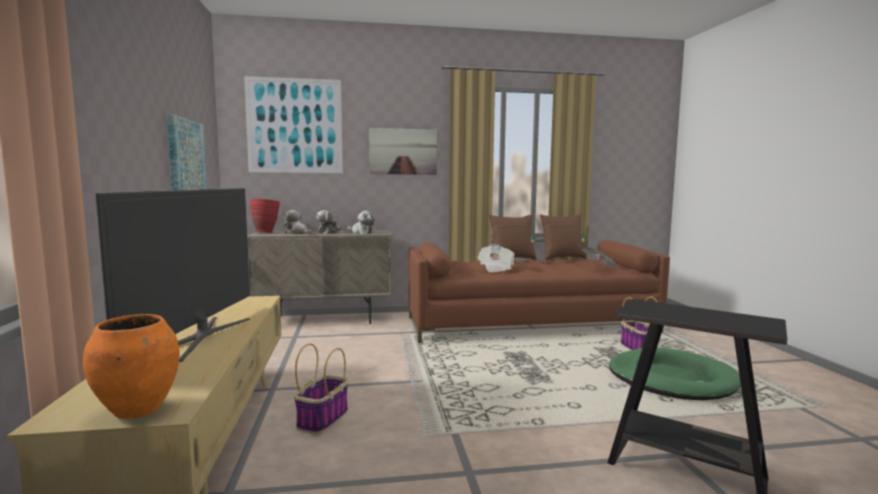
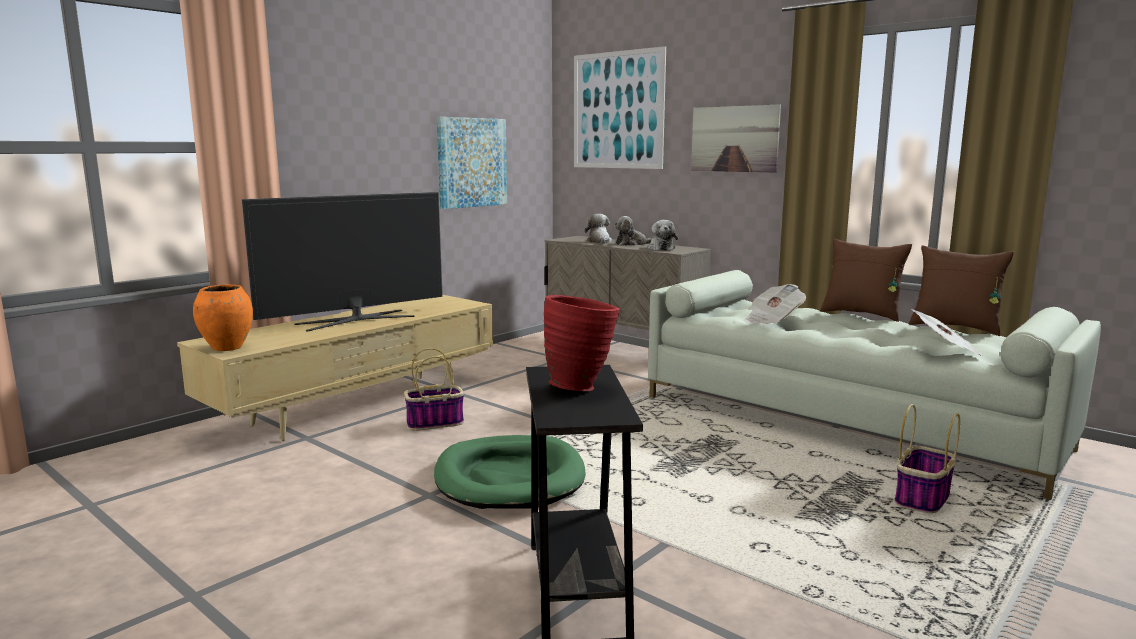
camera: 50 degrees right, 5 degrees up
(266, 232) = (577, 238): red vase -> red vase (581, 387)
(530, 325) = (844, 421): brown sofa -> white sofa
(671, 379) = (846, 540): green dog bed -> green dog bed (509, 478)

